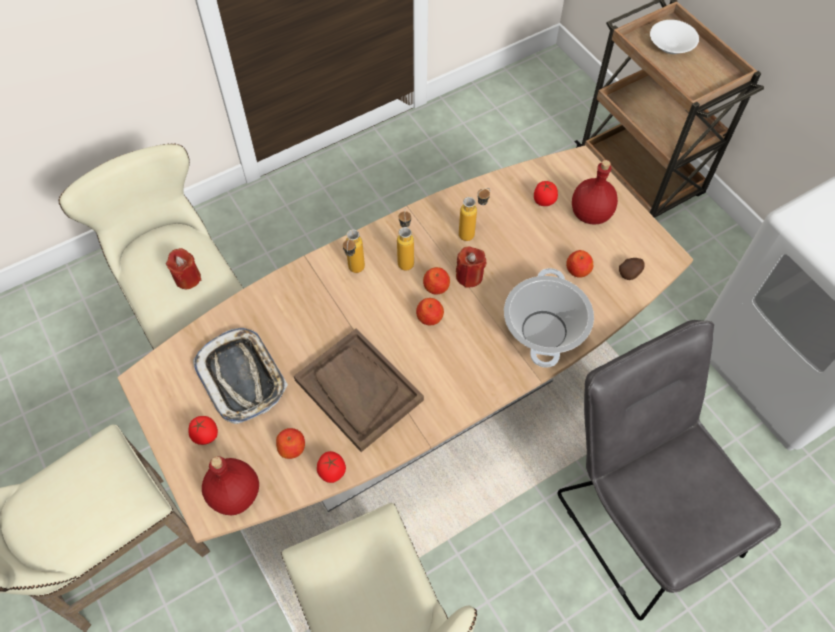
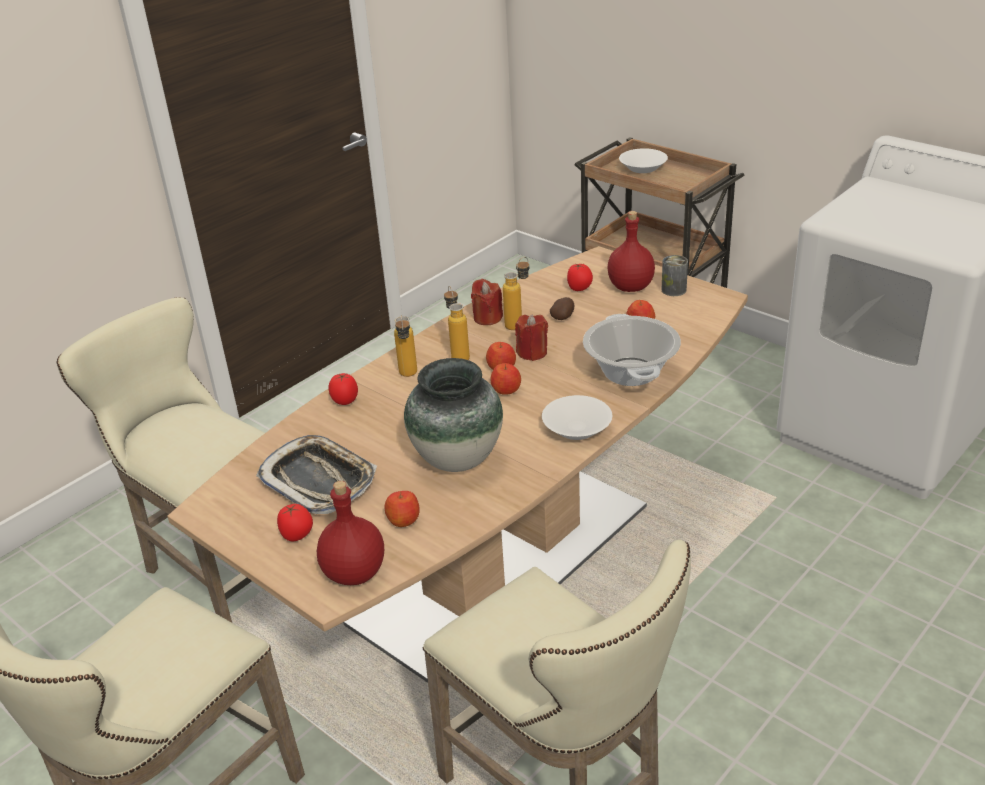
camera: 15 degrees left, 25 degrees down
(187, 278) = (214, 438): red candle -> red candle (487, 318)
(332, 472) = (459, 527): tomato -> tomato (345, 401)
(358, 390) = (456, 459): brown tray -> vase
(470, 386) = (576, 427): none -> white bowl
(628, 231) = (673, 290): none -> can
(630, 273) = (693, 316): potato -> potato (563, 317)
(639, 513) = (800, 593): grey chair -> none

